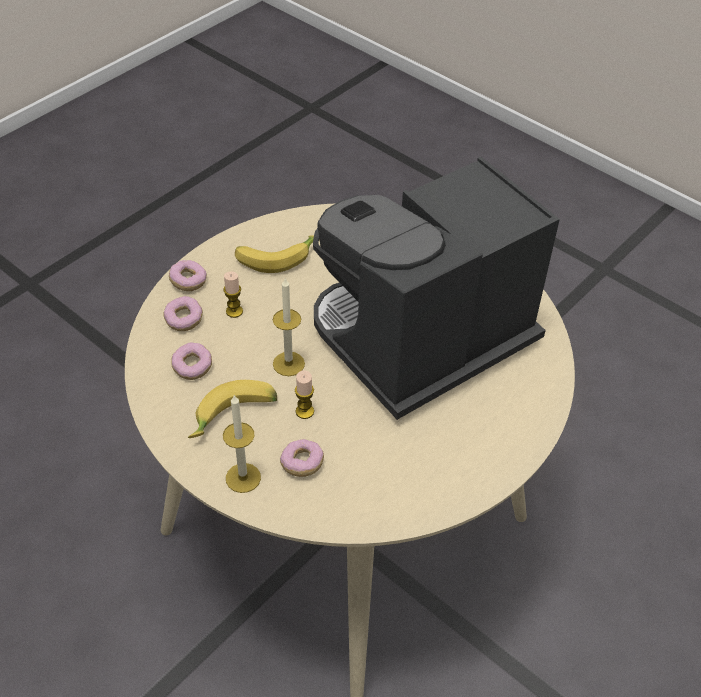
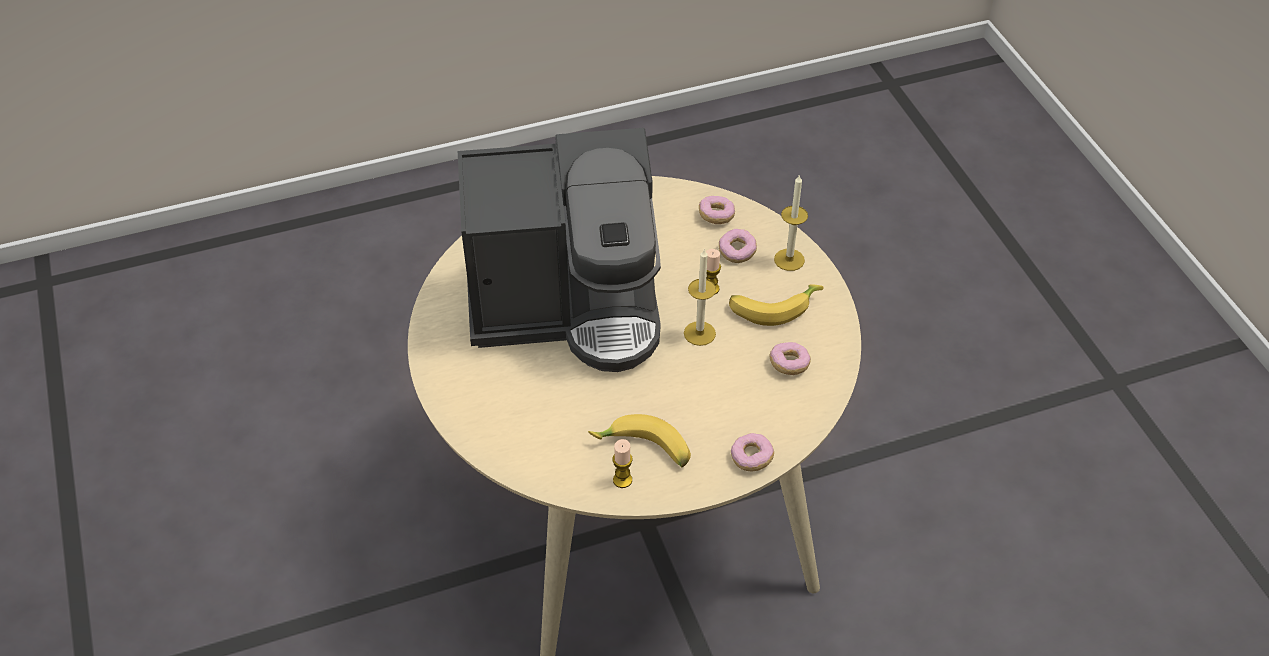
camera: 150 degrees left, 0 degrees up
(184, 320) = (776, 415): donut -> donut (716, 216)
(234, 311) = (721, 405): candle -> candle (622, 480)

